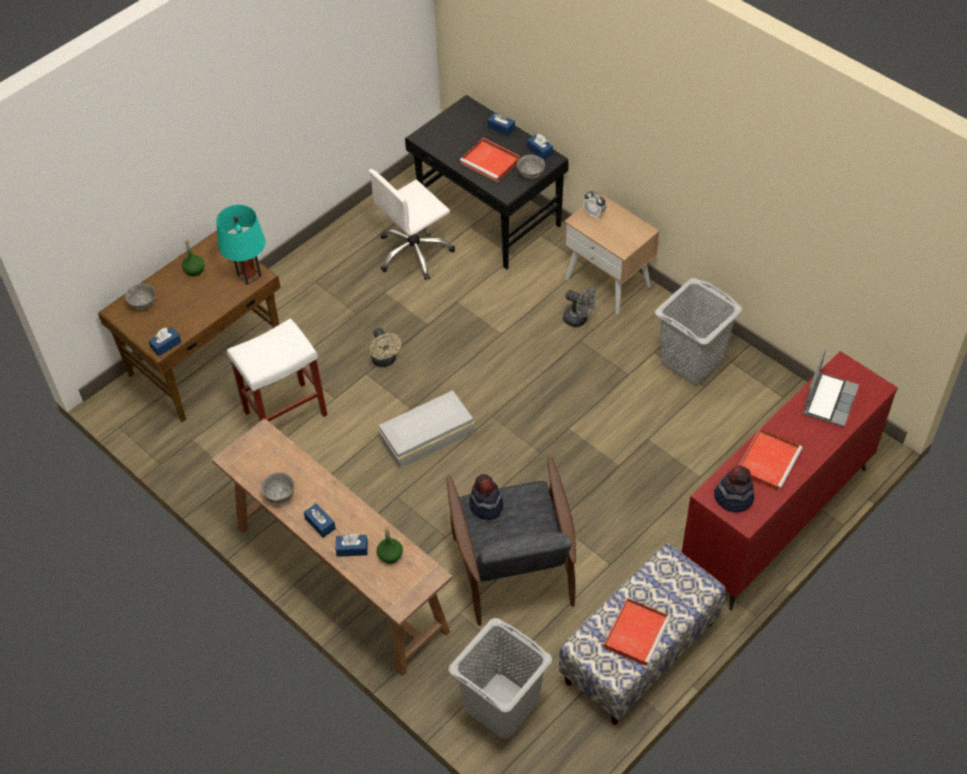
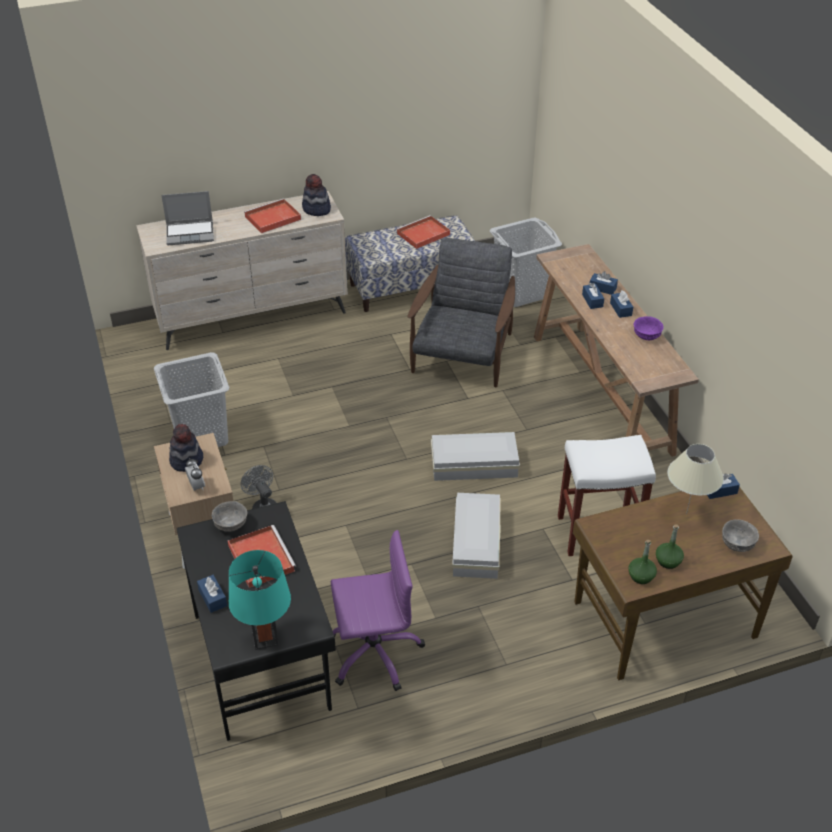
camera: 155 degrees left, 10 degrees down
(189, 313) = (686, 513): none -> beige table lamp
(249, 275) = (607, 530): turquoise table lamp -> turquoise table lamp (265, 638)
(280, 495) = (646, 336): grey bowl -> purple bowl
(385, 361) = (475, 544): beige fan -> white storage box
(390, 555) = (575, 276): green bottle -> green bottle (641, 576)
(414, 252) = (374, 652): white office chair -> purple office chair
(486, 505) = (473, 334): hat -> hat (187, 460)
(540, 151) = (196, 548): blue tissue box -> blue tissue box (592, 300)
(775, 520) = (253, 317): red dresser -> beige dresser
(829, 399) = (191, 233): laptop -> laptop turned 150 degrees counterclockwise

